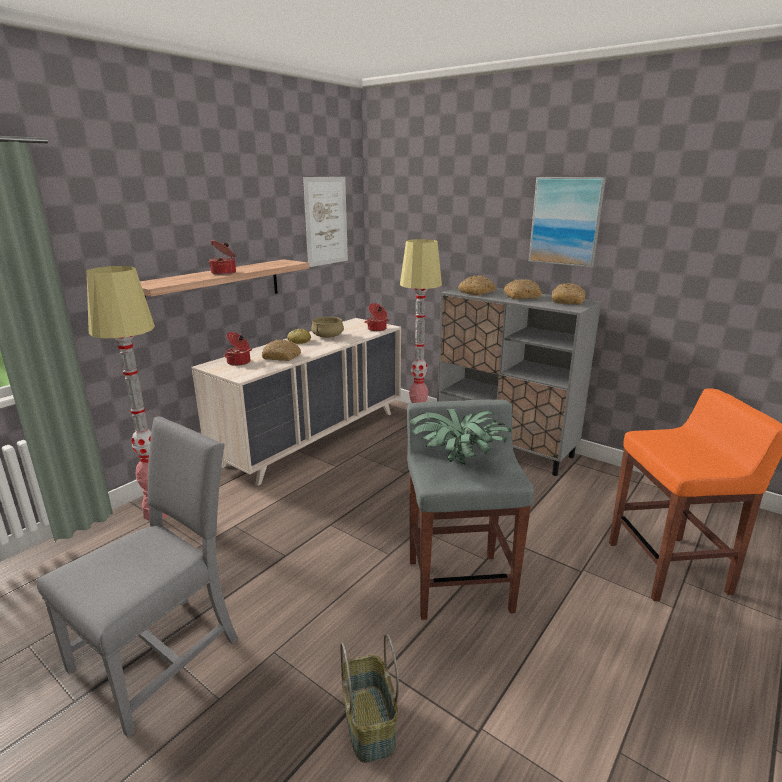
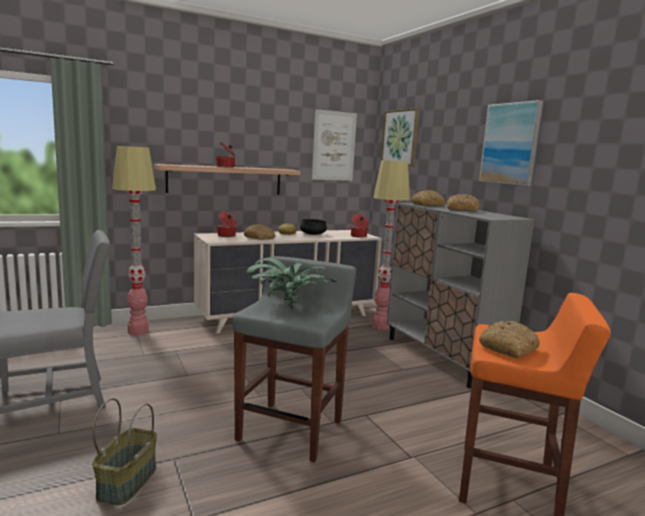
camera: 25 degrees right, 10 degrees down
(327, 336) = (312, 234): beige cooking pot -> black cooking pot
(406, 206) = (400, 137): none -> picture
(567, 301) = (498, 215): bread -> bread (508, 348)

